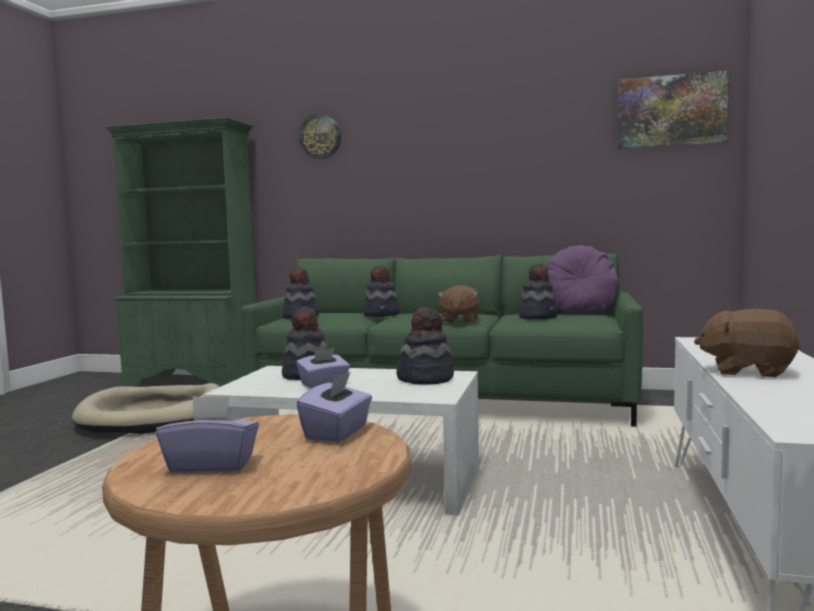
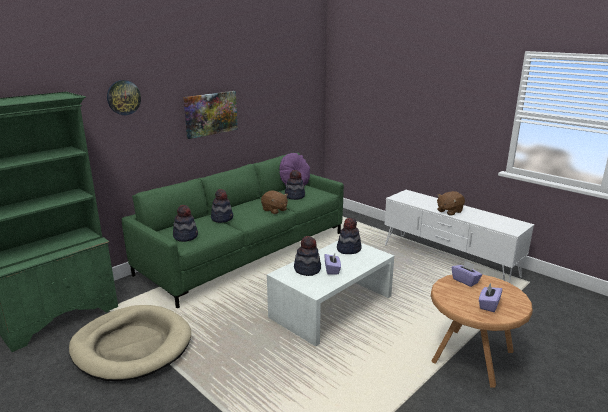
camera: 60 degrees left, 15 degrees up
(671, 111) = (303, 75): picture -> picture (210, 114)

